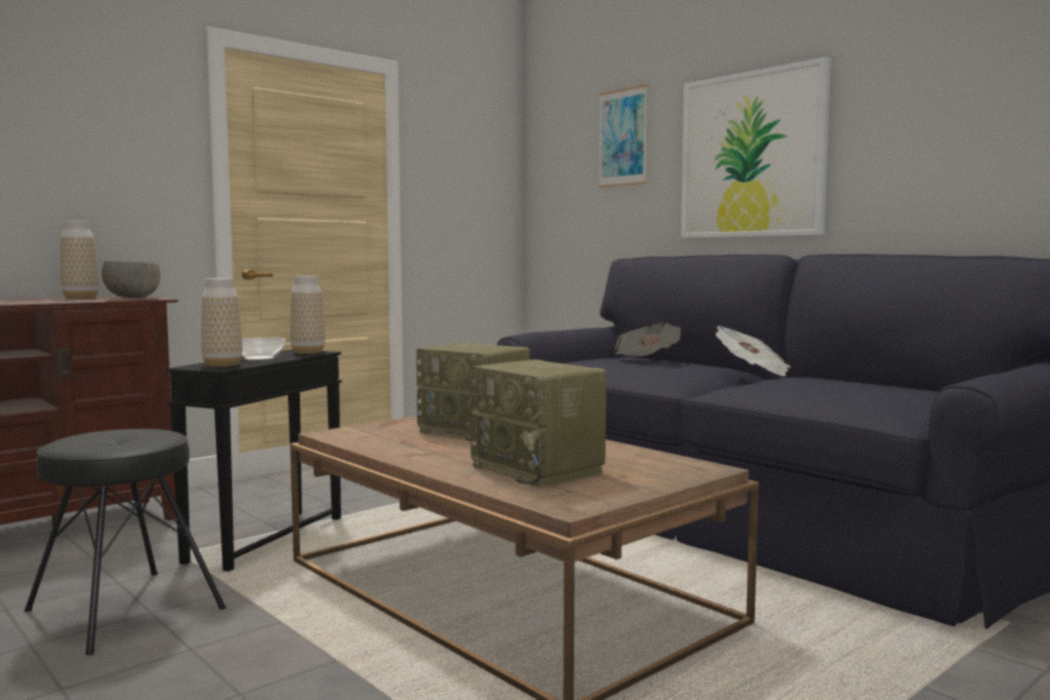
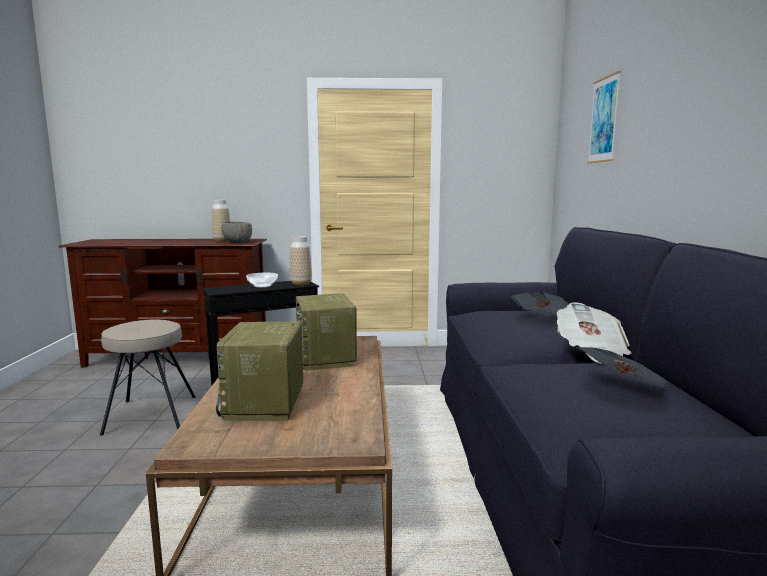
camera: 40 degrees right, 5 degrees up
(123, 610) = (150, 414): black stool -> beige stool
(222, 365) = (229, 289): vase -> none
(752, 155) = (680, 134): picture -> none
(845, 384) = (623, 390): none -> newspaper

